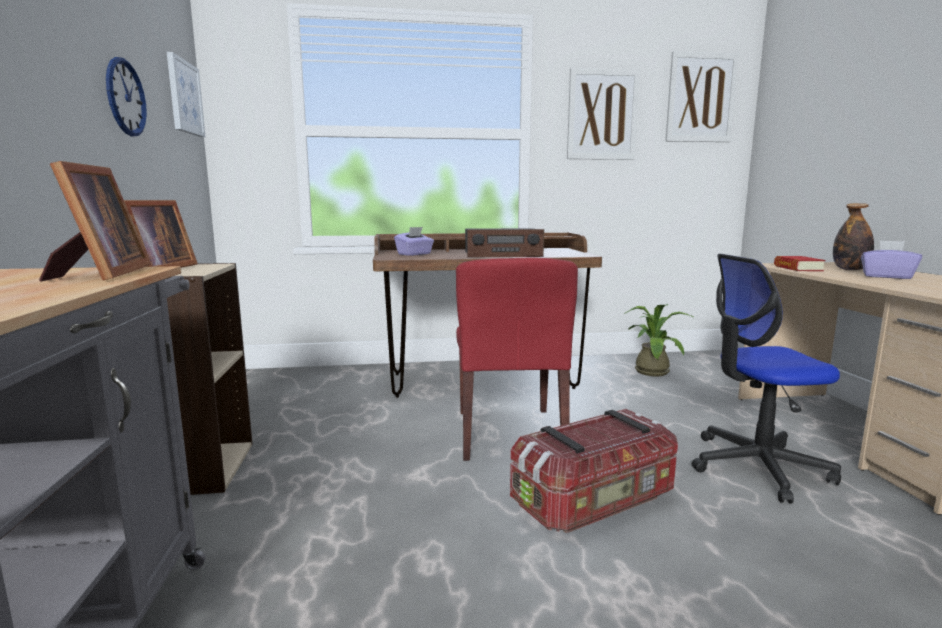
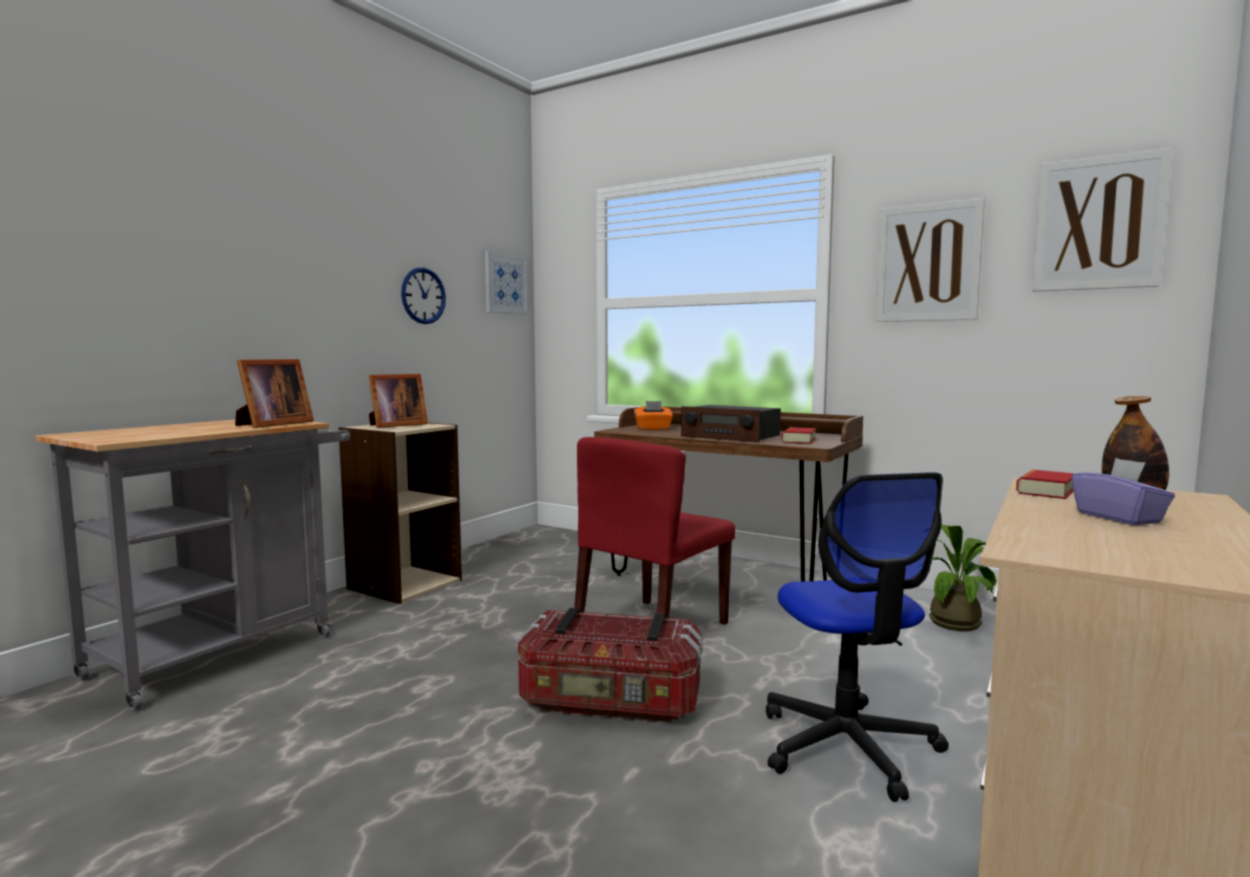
camera: 40 degrees right, 5 degrees down
(414, 254) = (653, 429): purple tissue box -> orange tissue box
(558, 253) = (798, 440): none -> book
(757, 466) = (848, 746): office chair -> office chair turned 135 degrees counterclockwise

